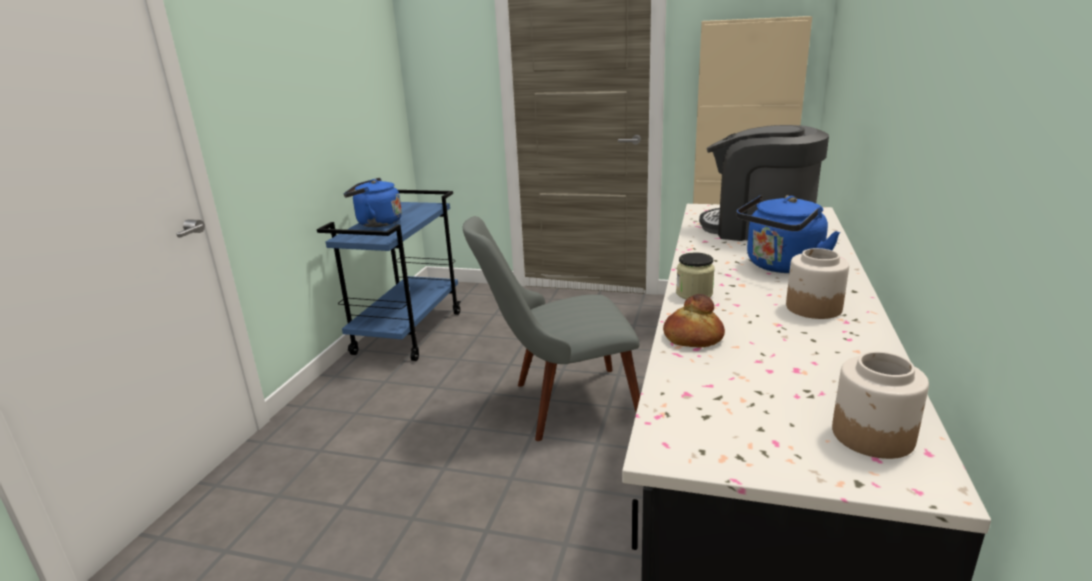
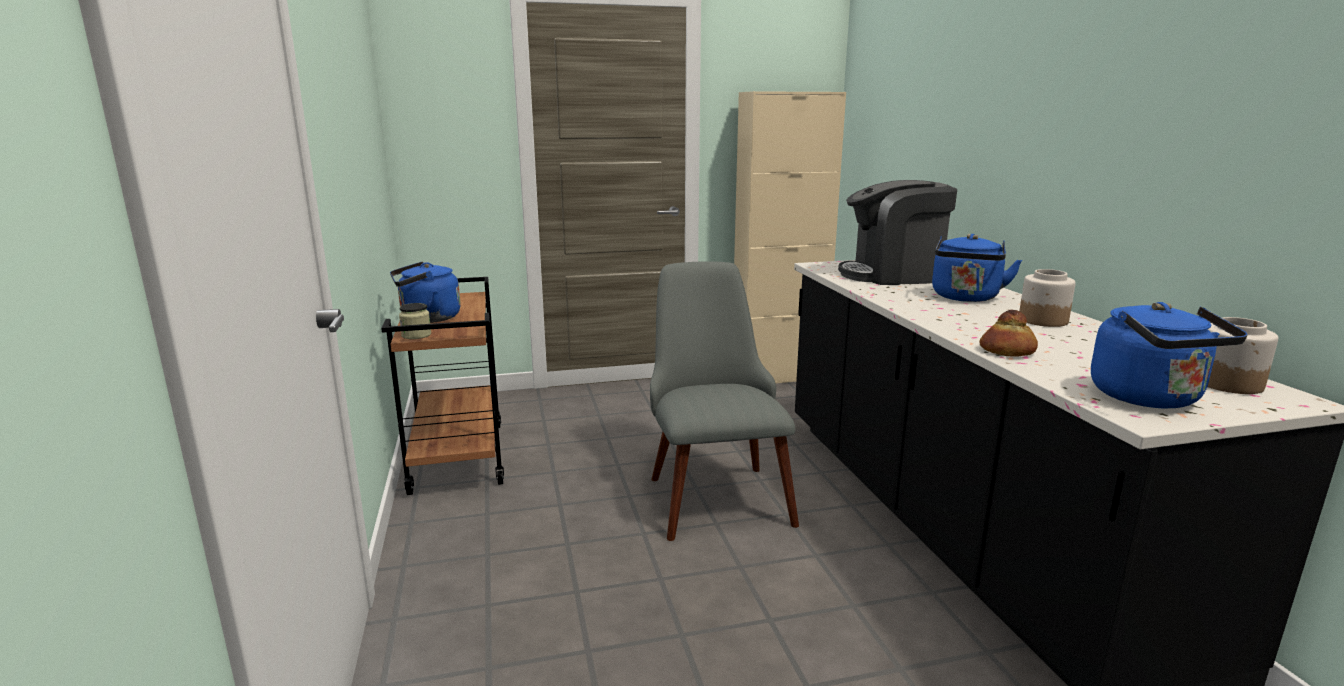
camera: 30 degrees left, 5 degrees down
(408, 332) = (456, 457): blue cart -> brown cart
(559, 405) = (713, 490): grey chair -> grey chair turned 120 degrees clockwise
(694, 293) = (944, 323): jar -> jar (416, 335)
(727, 429) = (1150, 398): none -> blue kettle

